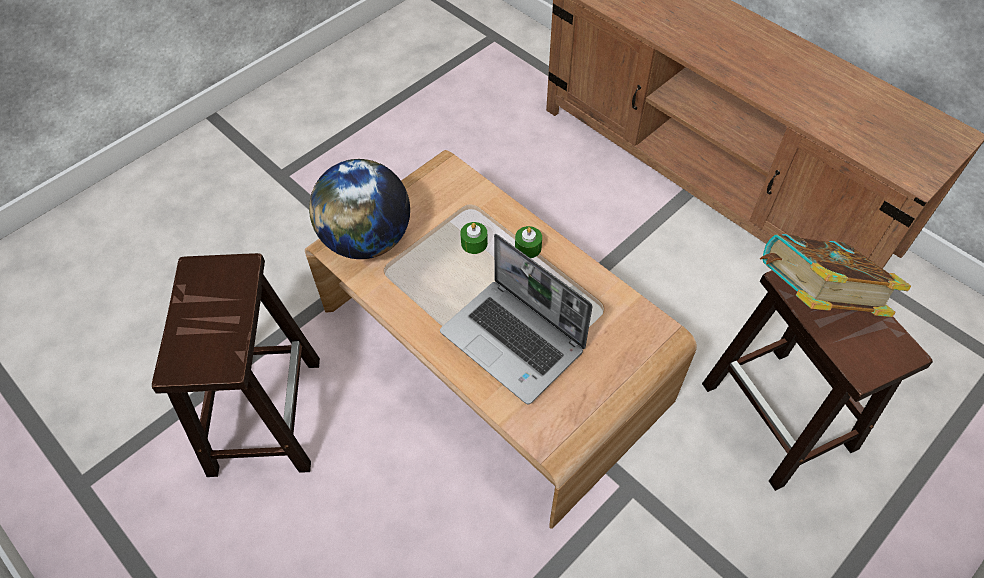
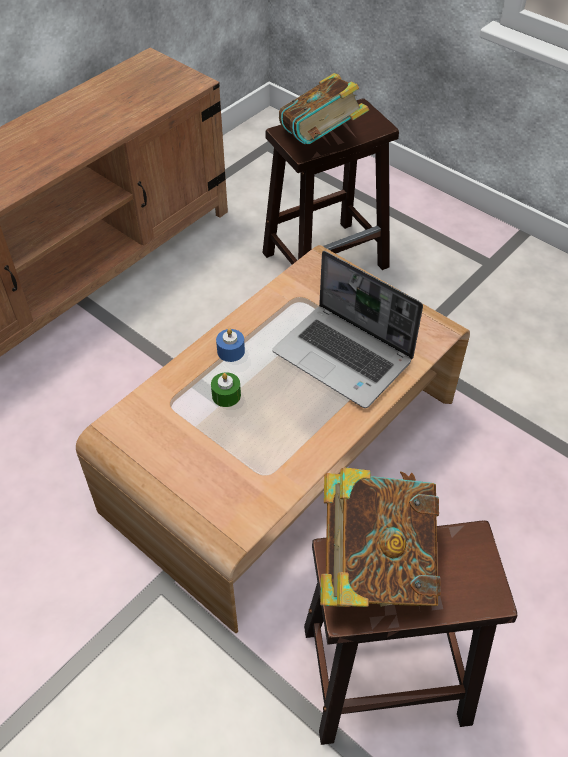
camera: 95 degrees left, 5 degrees down
(227, 292) = (375, 565): none -> book
(367, 240) = (224, 497): globe -> none
(514, 341) = (344, 357): laptop -> laptop turned 90 degrees clockwise
(528, 247) = (231, 351): green candle -> blue candle

